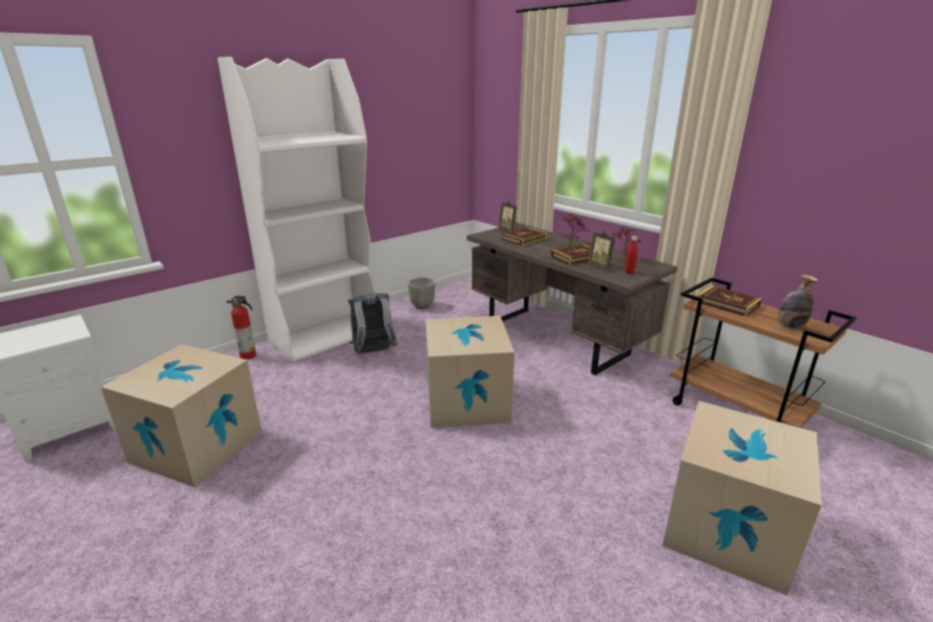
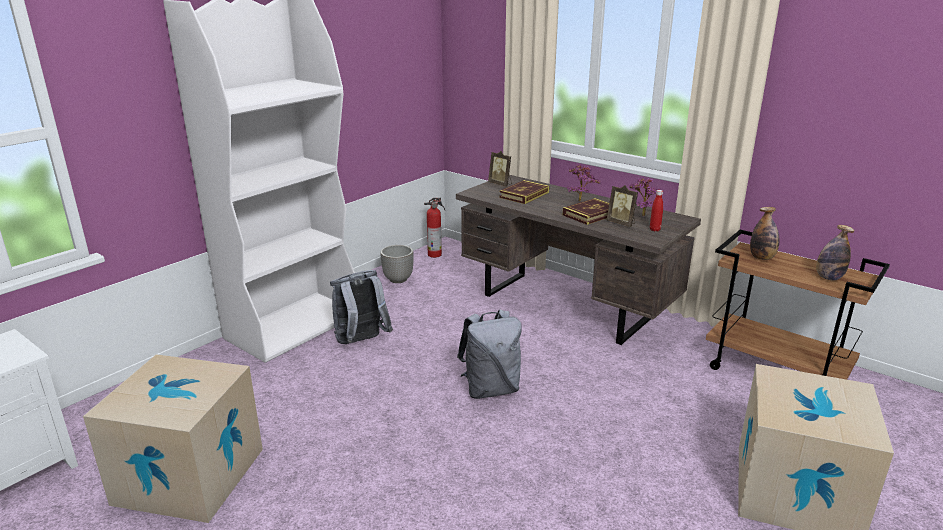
camera: 10 degrees left, 0 degrees up
(249, 355) = (206, 359): fire extinguisher -> fire extinguisher (435, 254)
(467, 402) = (490, 389): cardboard box -> grey backpack
(727, 304) = (762, 258): book -> bottle

